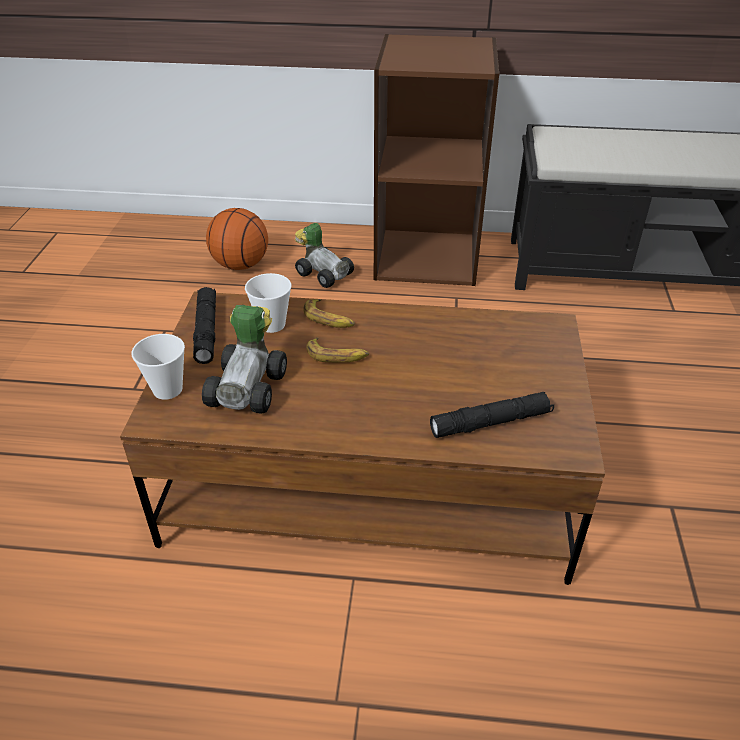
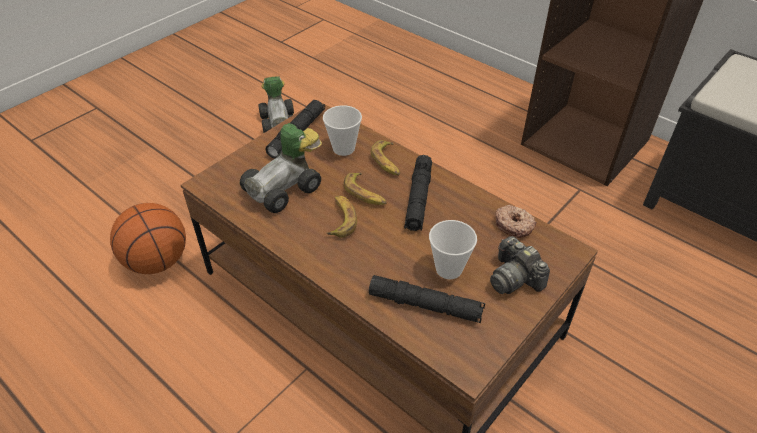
camera: 35 degrees right, 5 degrees up
(167, 389) = (234, 166): cup -> cup (449, 269)
(241, 265) = (427, 91): basketball -> basketball (157, 261)
(323, 272) = (485, 122): toy car -> toy car (279, 121)
(337, 388) = (341, 219): none -> banana
(391, 338) = (418, 199): none -> black flashlight
(494, 324) = (514, 225): none -> donut
(537, 364) = (514, 278): none -> camera

